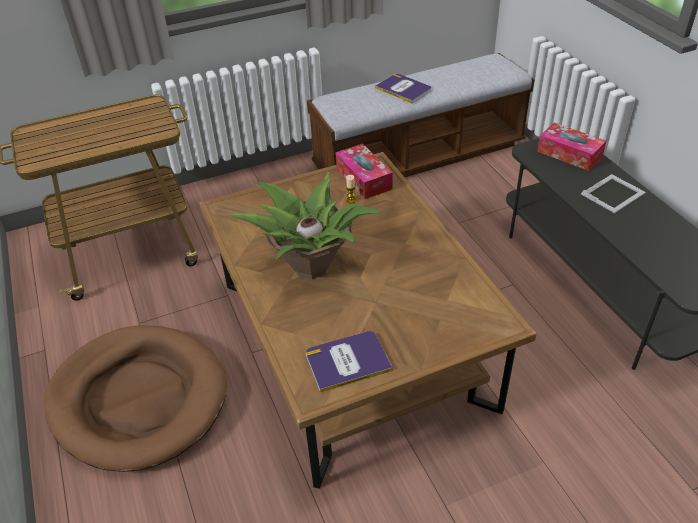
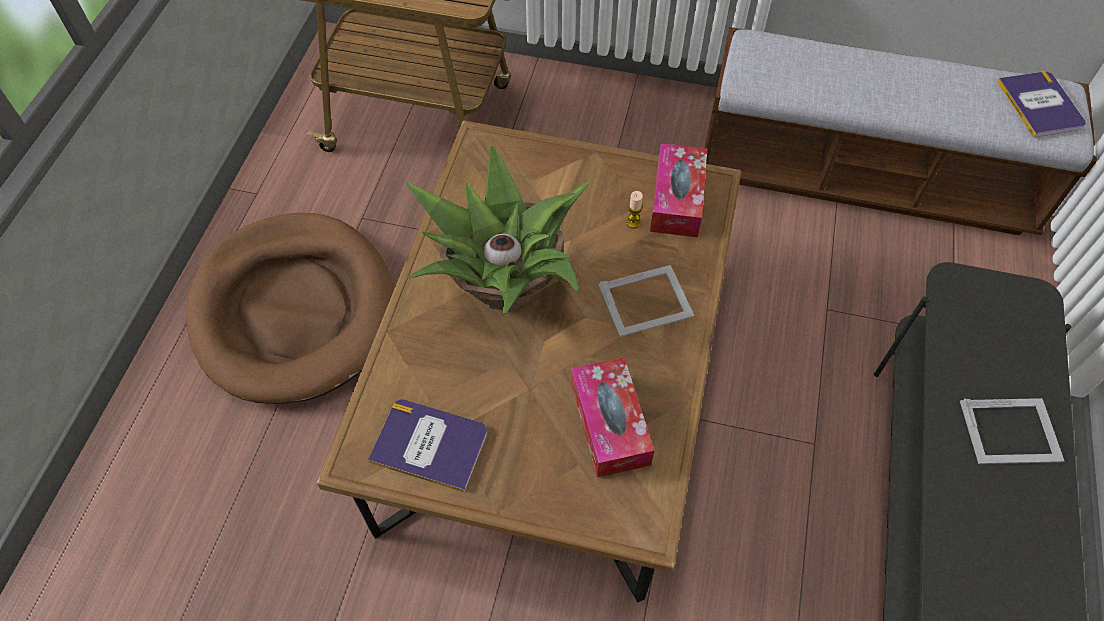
camera: 35 degrees right, 15 degrees up
(396, 229) = (647, 301): none -> picture frame
(403, 89) = (870, 78): book -> book (1040, 105)
(569, 154) = (1012, 325): tissue box -> tissue box (610, 424)

